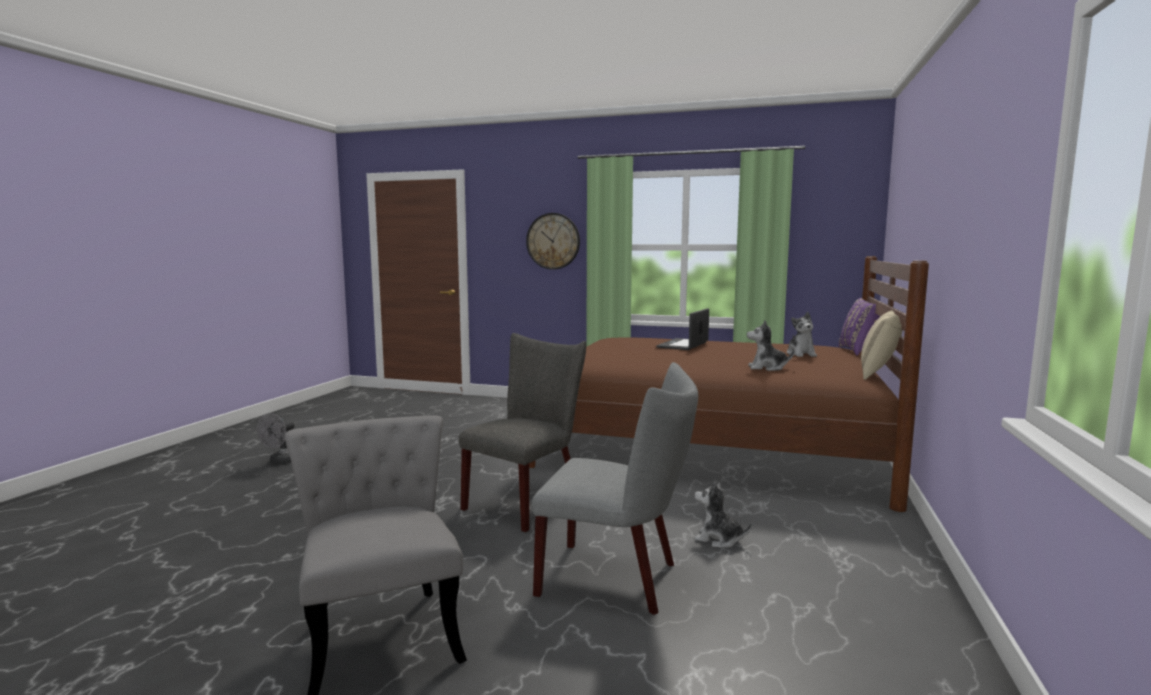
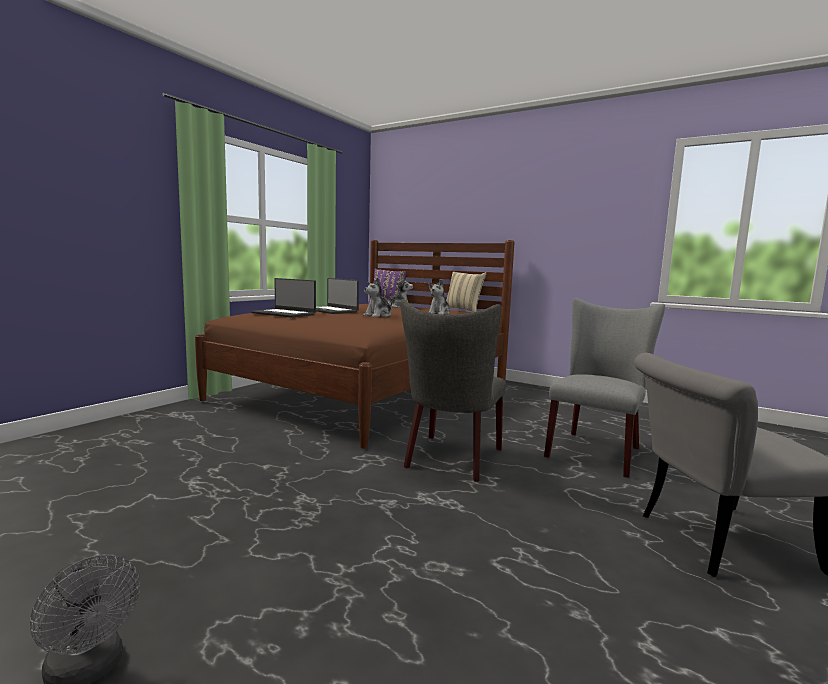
camera: 75 degrees left, 0 degrees up
(528, 501) = (451, 460): grey chair -> grey chair turned 120 degrees counterclockwise
(553, 241) = (121, 198): wall clock -> none
(629, 341) = (284, 314): none -> laptop
(718, 539) = (537, 418): plush toy -> plush toy (378, 316)

